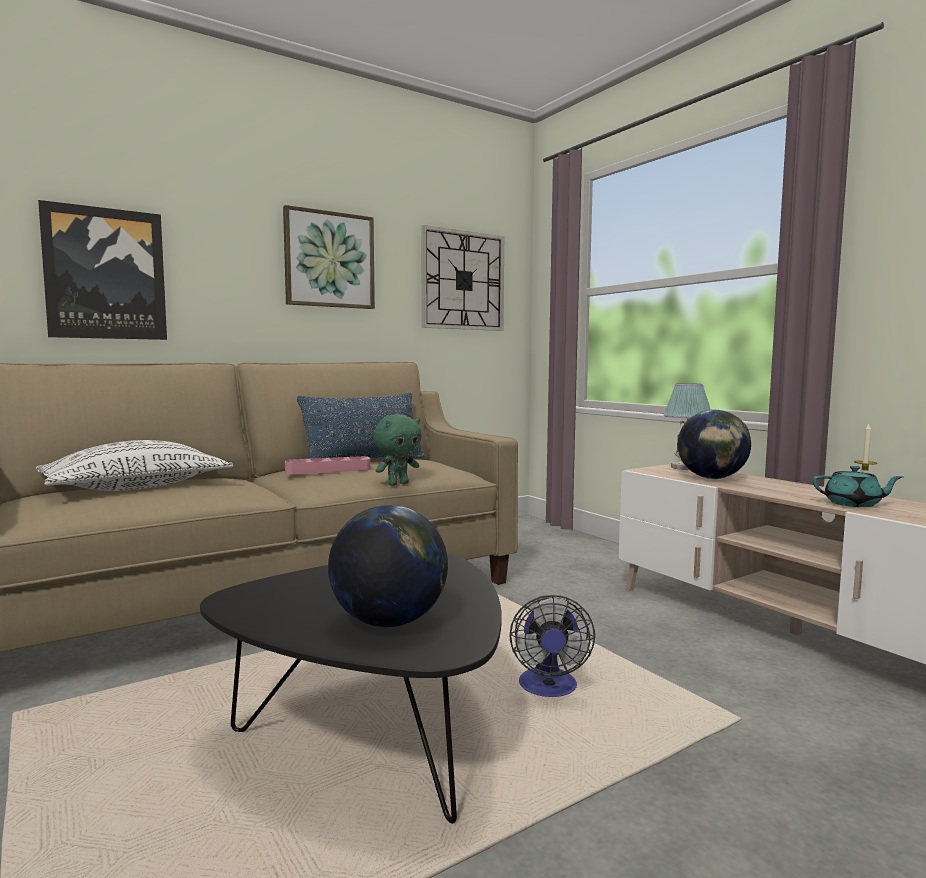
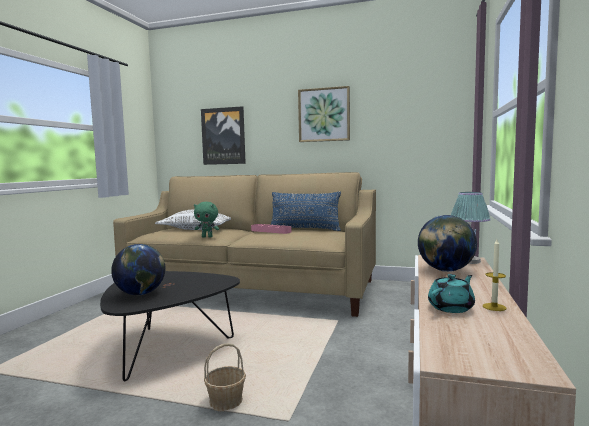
camera: 50 degrees right, 0 degrees up
(398, 484) = (282, 242): green plush toy -> green plush toy (207, 237)
(463, 280) = (418, 115): wall clock -> none
(548, 689) = (251, 364): fan -> none
(645, 744) = (226, 401): none -> basket
(853, 504) = (451, 307): turquoise teapot -> turquoise teapot turned 105 degrees counterclockwise

